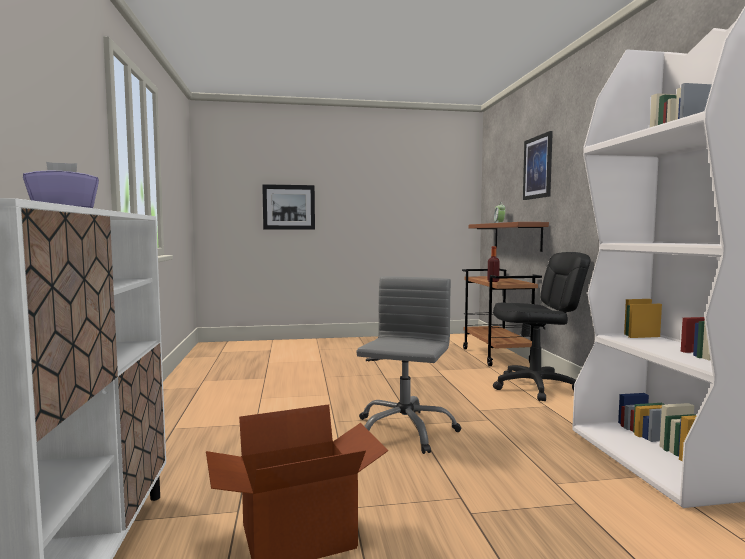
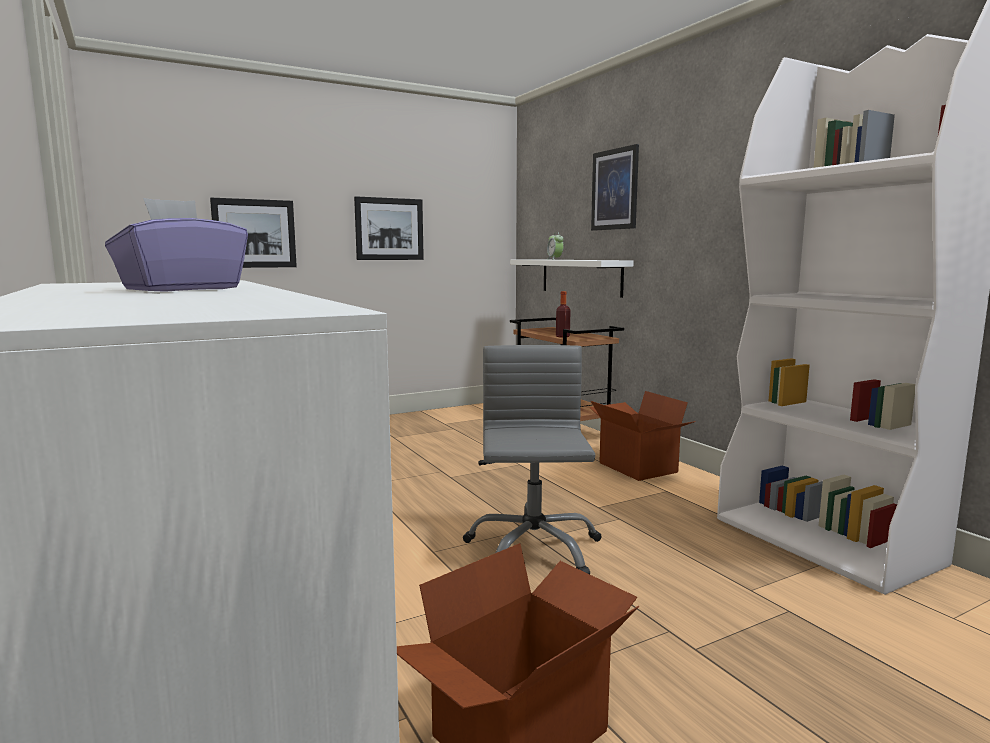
camera: 20 degrees left, 5 degrees up
(381, 203) = (389, 229): none -> picture
(517, 236) = (580, 276): brown shelf -> white shelf
(535, 387) = (636, 467): black office chair -> cardboard box

